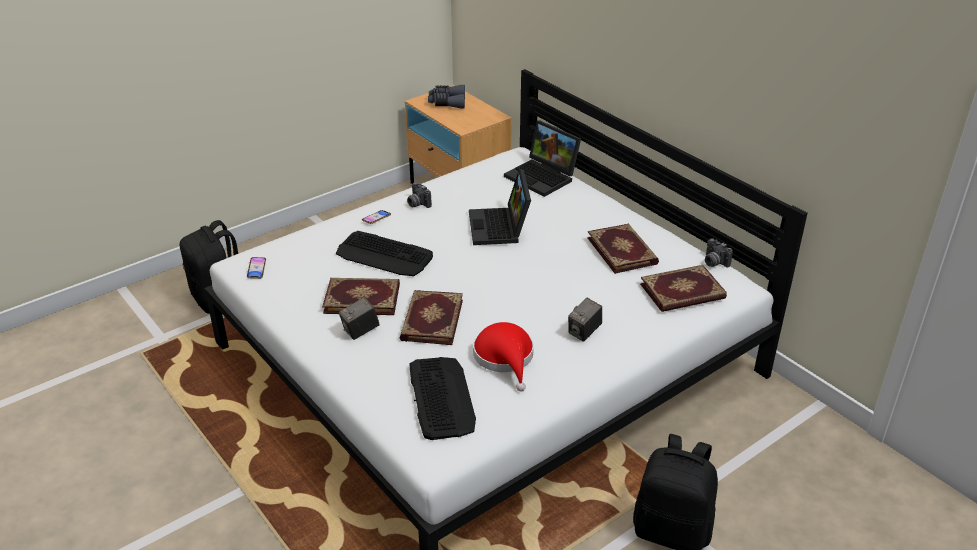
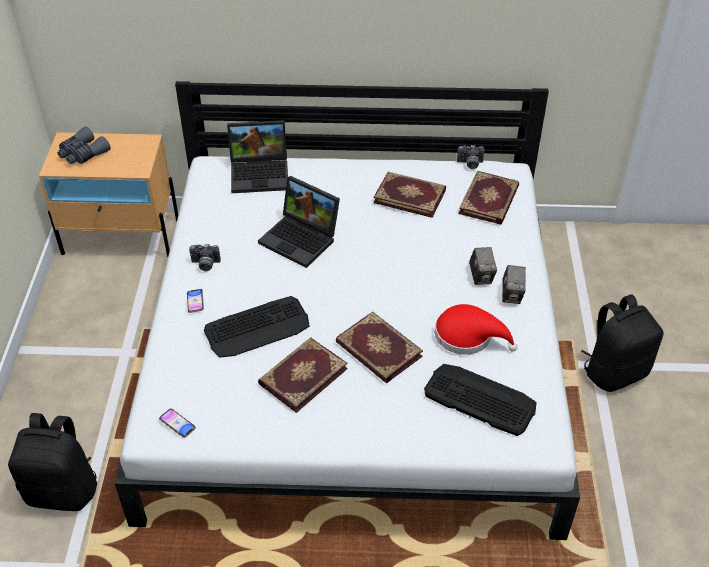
camera: 50 degrees left, 10 degrees up
(360, 331) = (347, 402): camera -> camera (512, 295)

